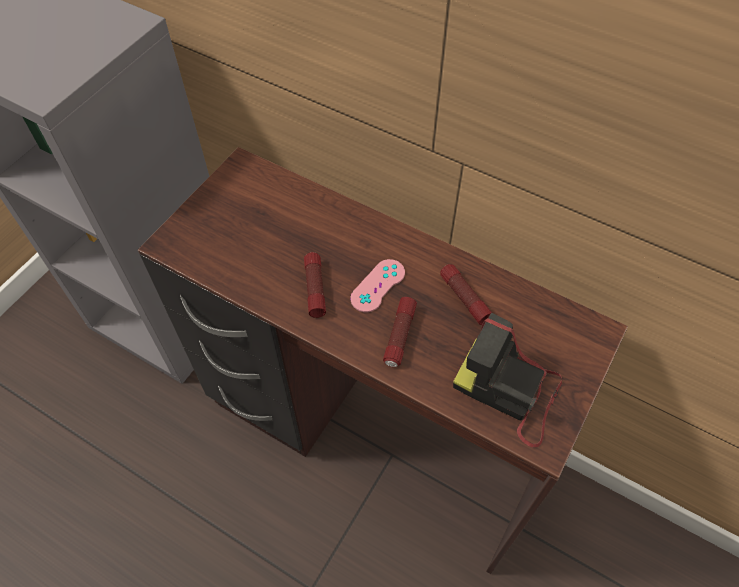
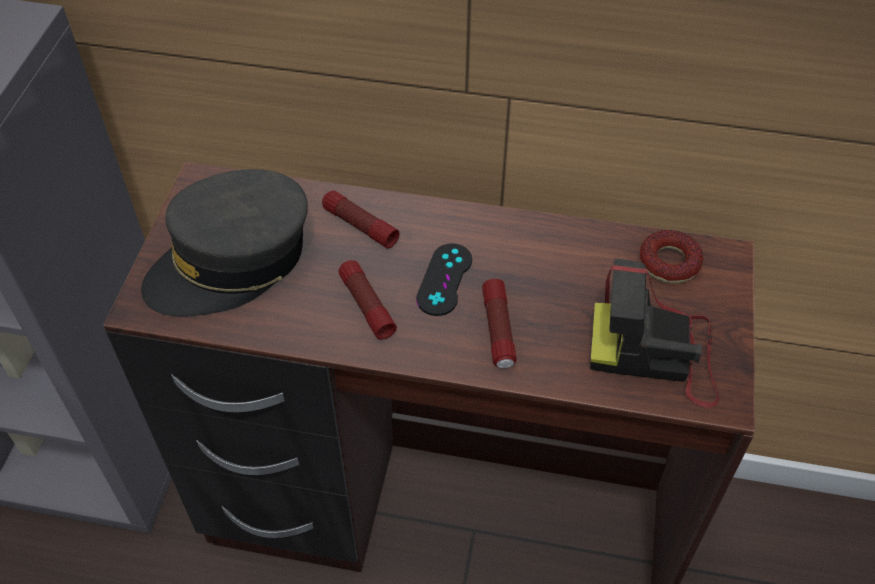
camera: 20 degrees left, 5 degrees down
(238, 229) = (231, 262): none -> grey cap
(378, 286) = (444, 279): pink game controller -> black game controller
(464, 298) = (555, 264): flashlight -> flashlight (360, 226)
(552, 323) = (669, 262): none -> donut

